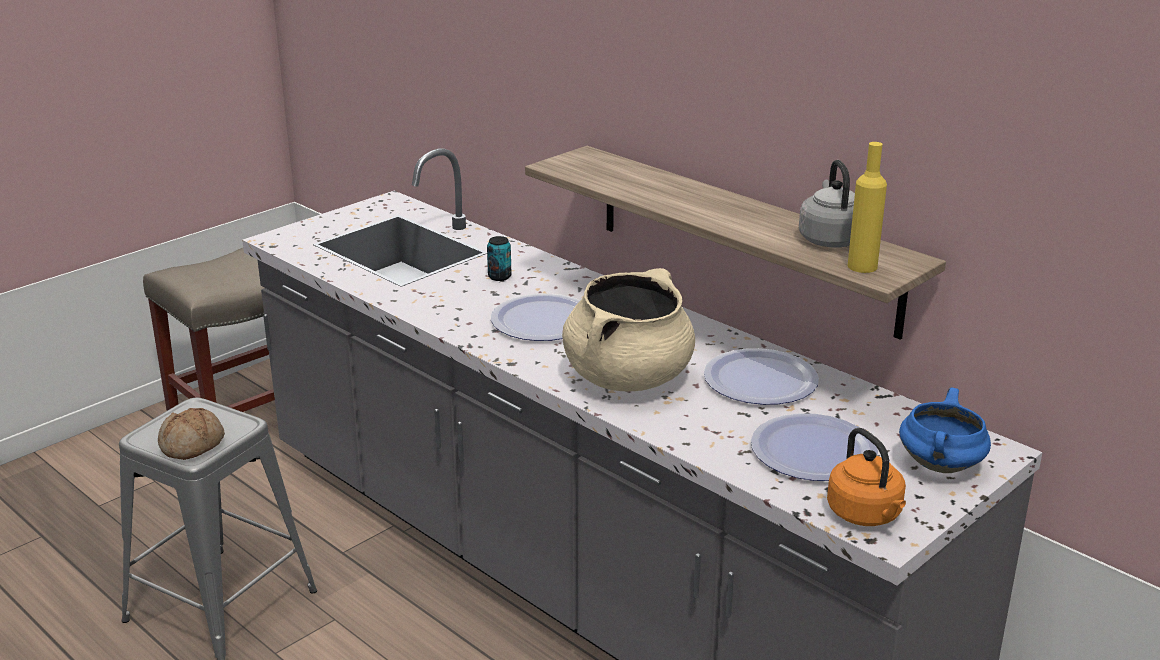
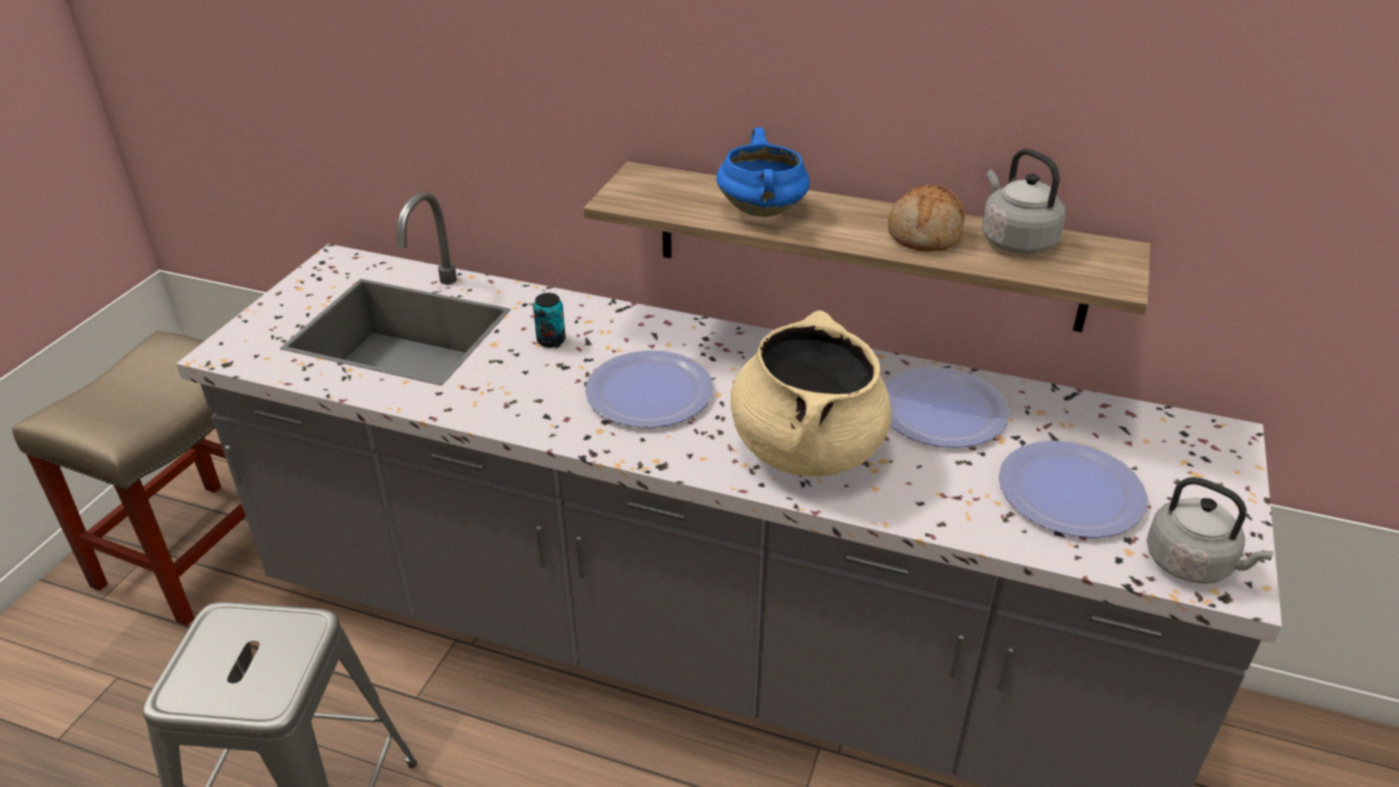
camera: 25 degrees left, 10 degrees up
(193, 445) = (258, 684): bread -> bread (926, 234)
(862, 266) = (1086, 272): yellow bottle -> none
(866, 515) = (1192, 564): orange kettle -> grey kettle
(941, 466) = (1199, 473): blue cooking pot -> blue cooking pot (763, 211)

